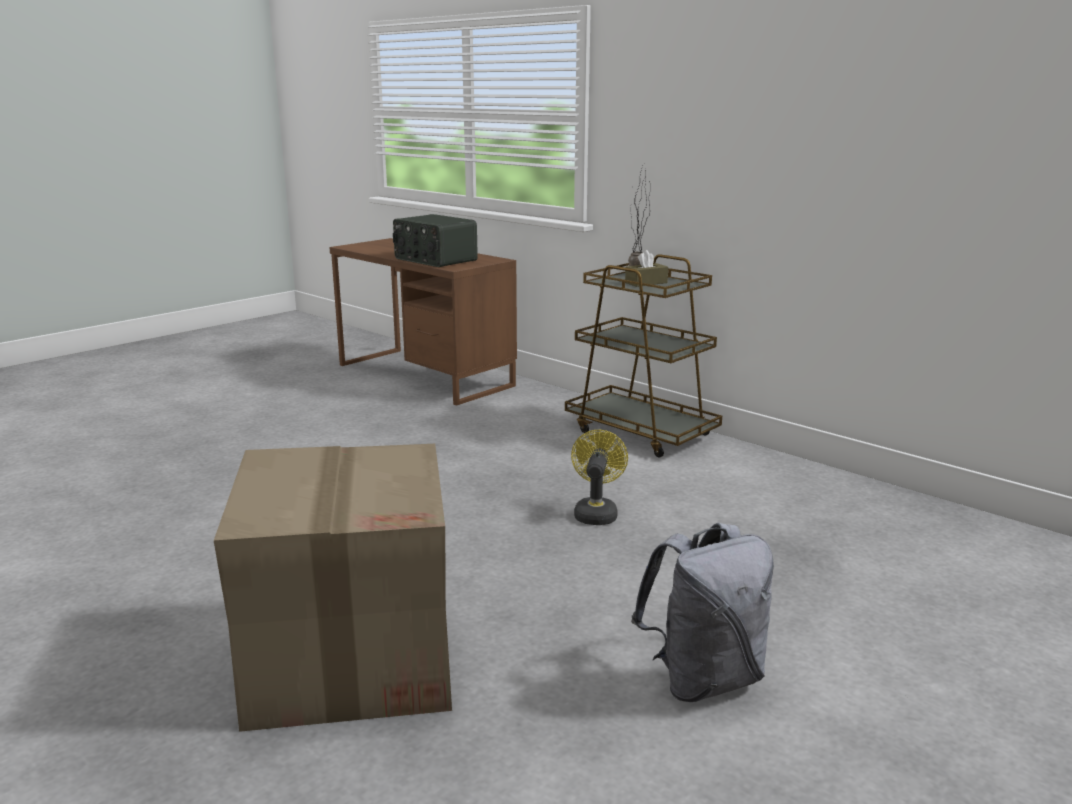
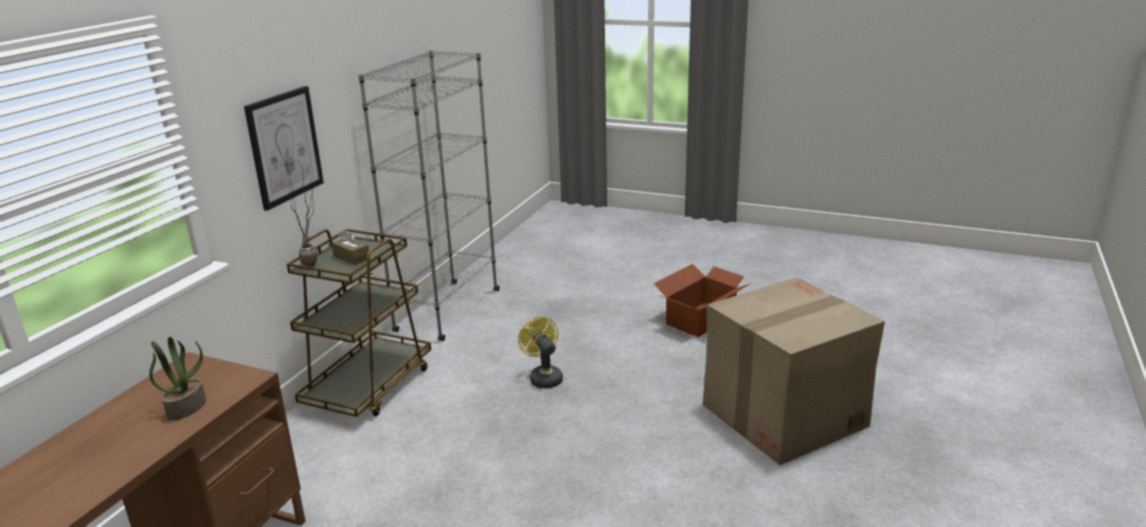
camera: 110 degrees left, 5 degrees up
(434, 260) = (186, 408): radio -> potted plant
(596, 512) = (543, 377): yellow fan -> yellow fan turned 75 degrees clockwise
(678, 156) = (284, 147): none -> picture
(703, 679) = (700, 319): grey backpack -> cardboard box
(816, 481) = (447, 310): none -> grey bookcase

